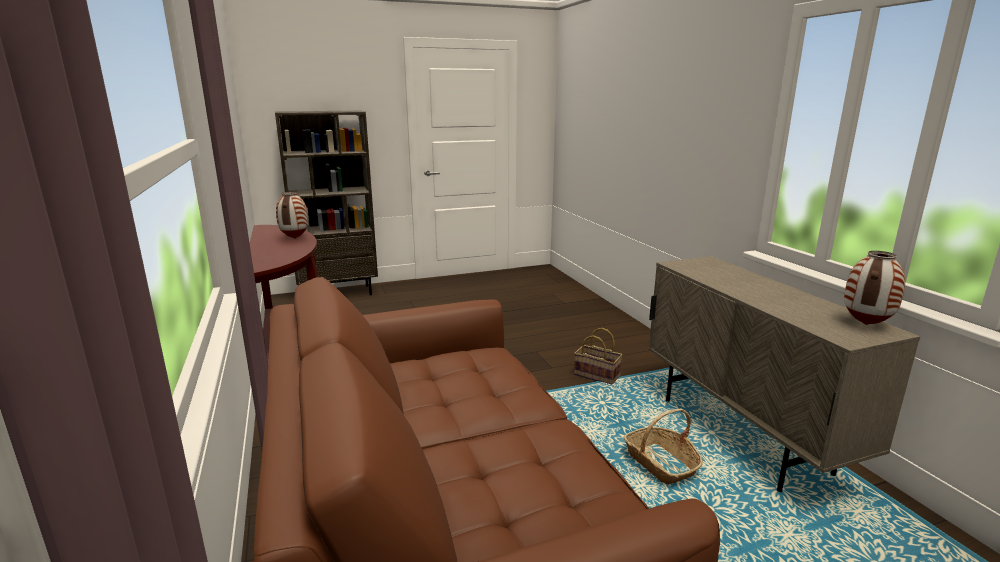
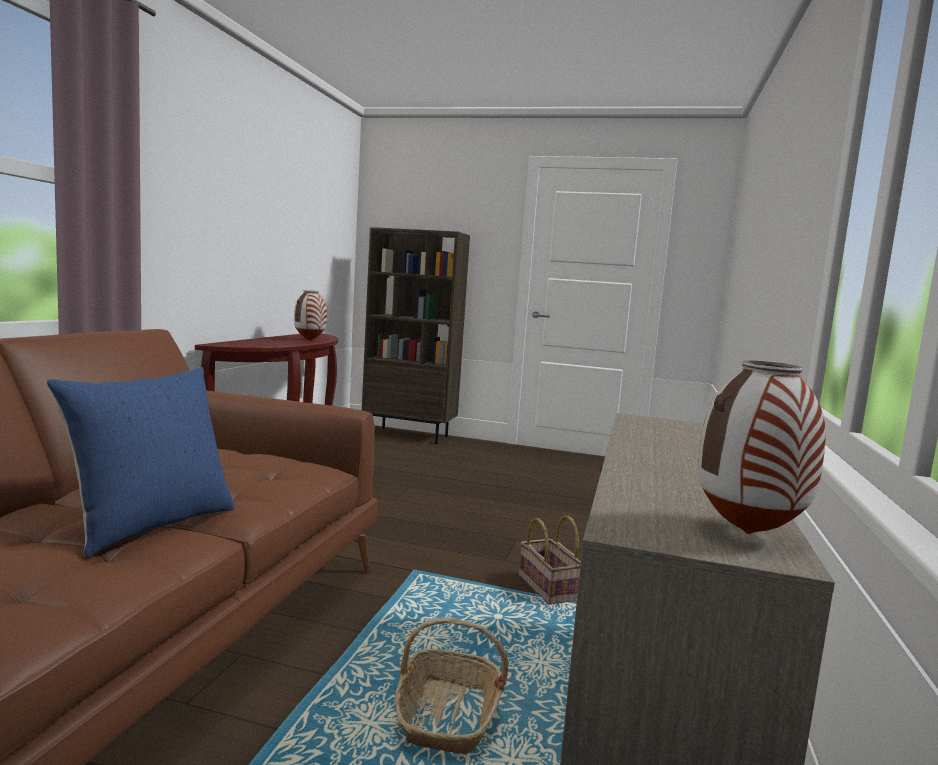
camera: 35 degrees right, 10 degrees down
(517, 431) = (151, 524): none -> blue pillow

